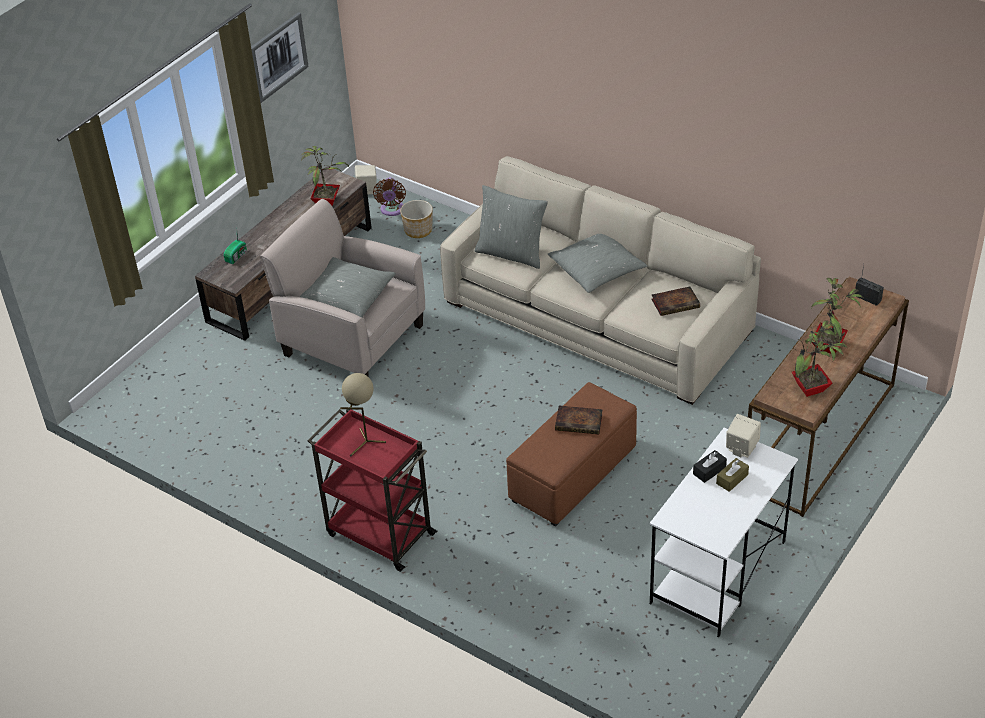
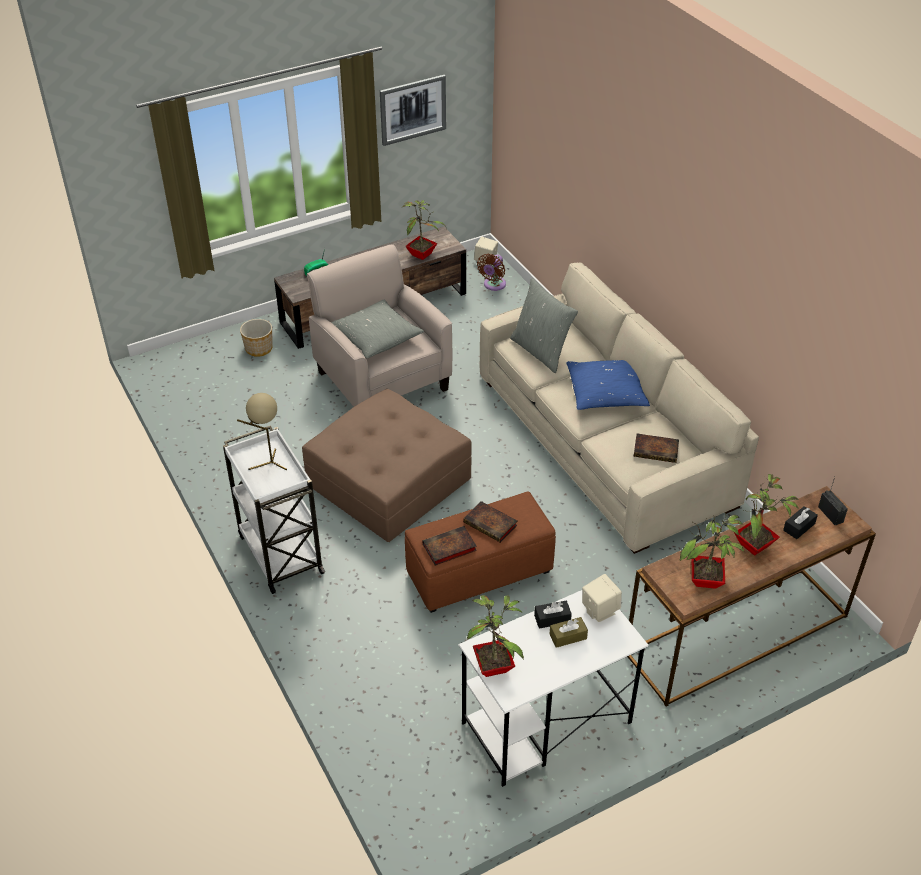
camera: 25 degrees right, 0 degrees up
(378, 533) = (280, 552): red cart -> white cart
(418, 230) = (503, 309): planter -> planter (259, 349)
(430, 429) = (388, 480): none -> brown ottoman
(558, 457) = (448, 548): none -> book
(597, 269) = (606, 393): grey pillow -> blue pillow
(692, 527) = (495, 666): none -> potted plant
(851, 318) = (799, 527): none -> black tissue box

